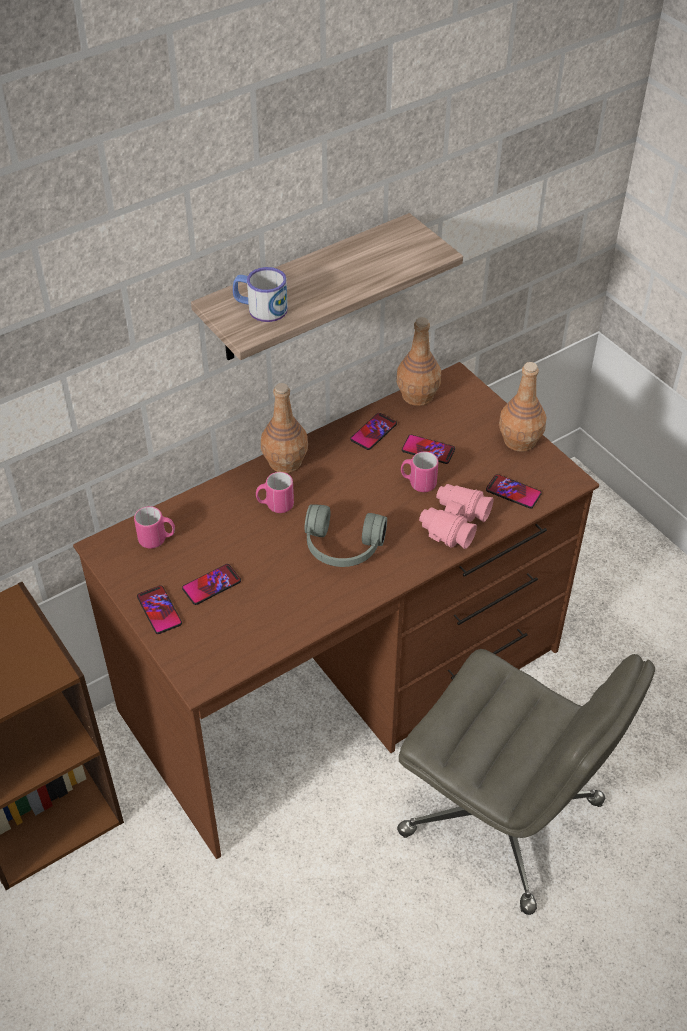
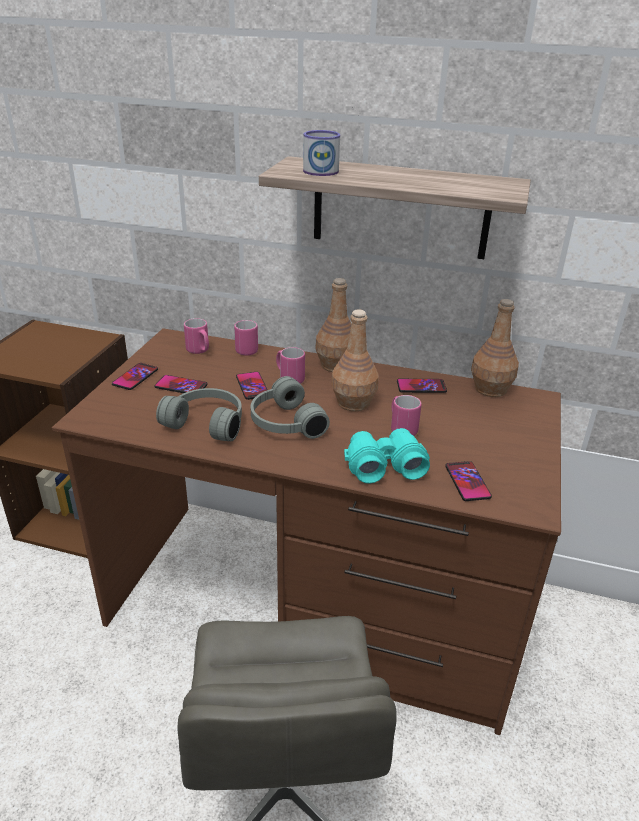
camera: 50 degrees right, 15 degrees down
(191, 503) = (247, 349): none -> pink mug
(292, 596) = (208, 422): none -> grey headphones
(428, 450) = (443, 418): phone -> phone (252, 386)
(453, 523) = (384, 465): pink binoculars -> turquoise binoculars
(519, 440) = (531, 458): brown bottle -> brown bottle (354, 402)

